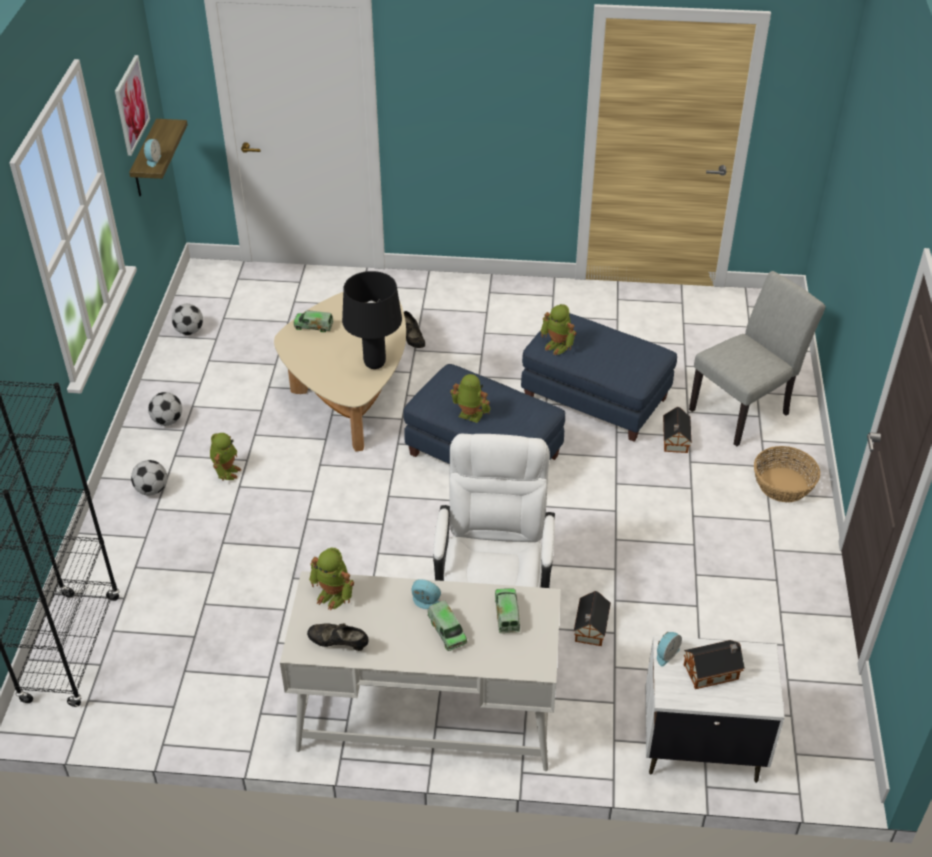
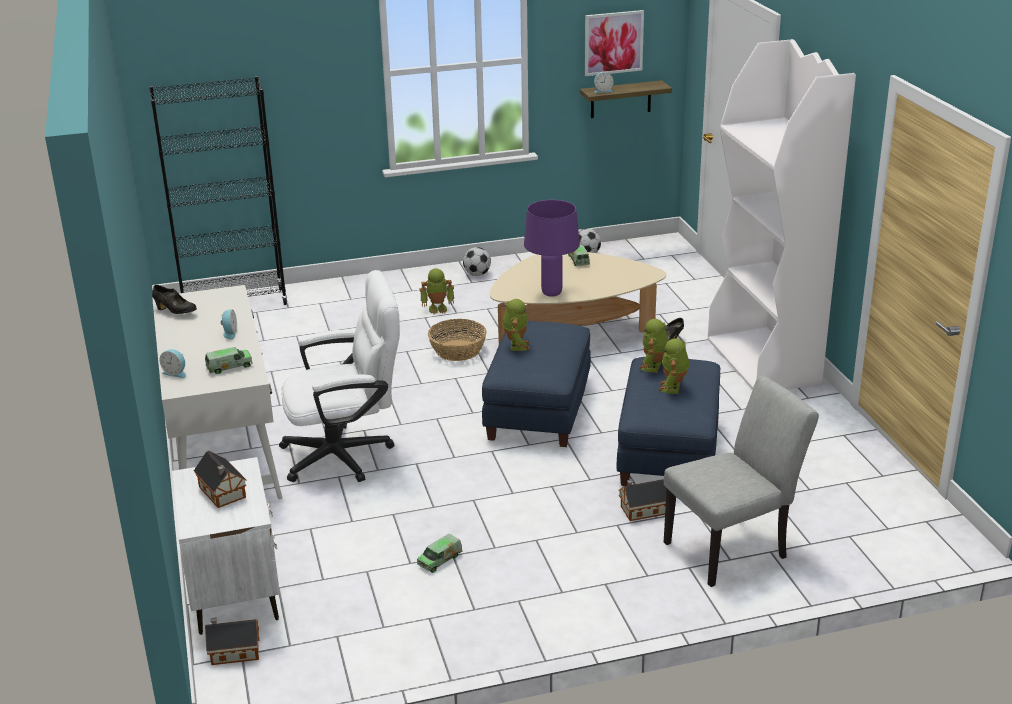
camera: 70 degrees right, 15 degrees down
(152, 489) = (400, 288): football -> none
(334, 595) = (224, 300): toy robot -> toy robot (673, 388)
(338, 644) = (175, 312): black shoe -> black shoe turned 120 degrees clockwise
(374, 364) = (551, 293): black table lamp -> purple table lamp
(447, 631) = (202, 347): toy truck -> toy truck (440, 560)
(481, 297) = (764, 362): none -> white bookcase
(590, 629) = (350, 507): toy house -> toy house (233, 652)
(666, 654) = (236, 466): alarm clock -> alarm clock (175, 373)
(745, 409) = (733, 548): grey chair -> grey chair turned 60 degrees counterclockwise
(783, 485) = (626, 593): basket -> basket (458, 351)

